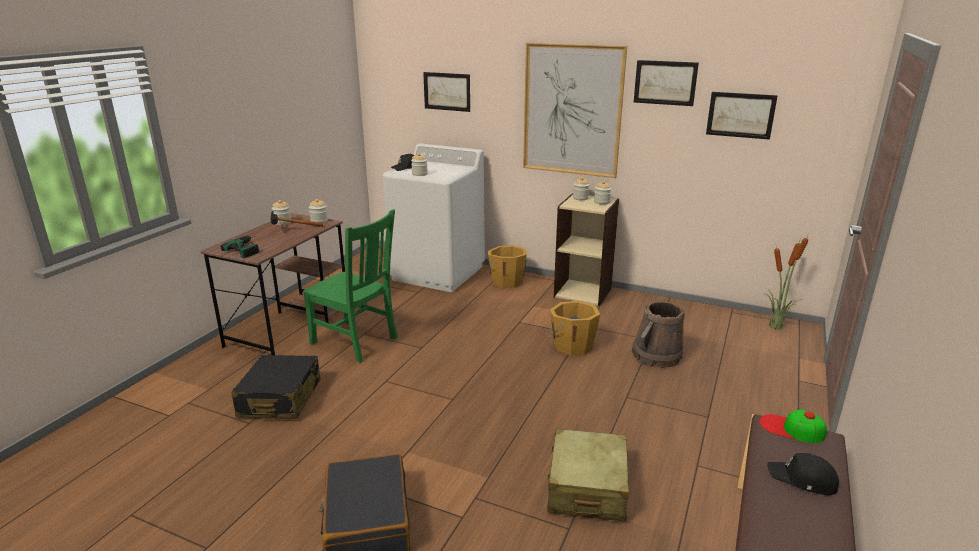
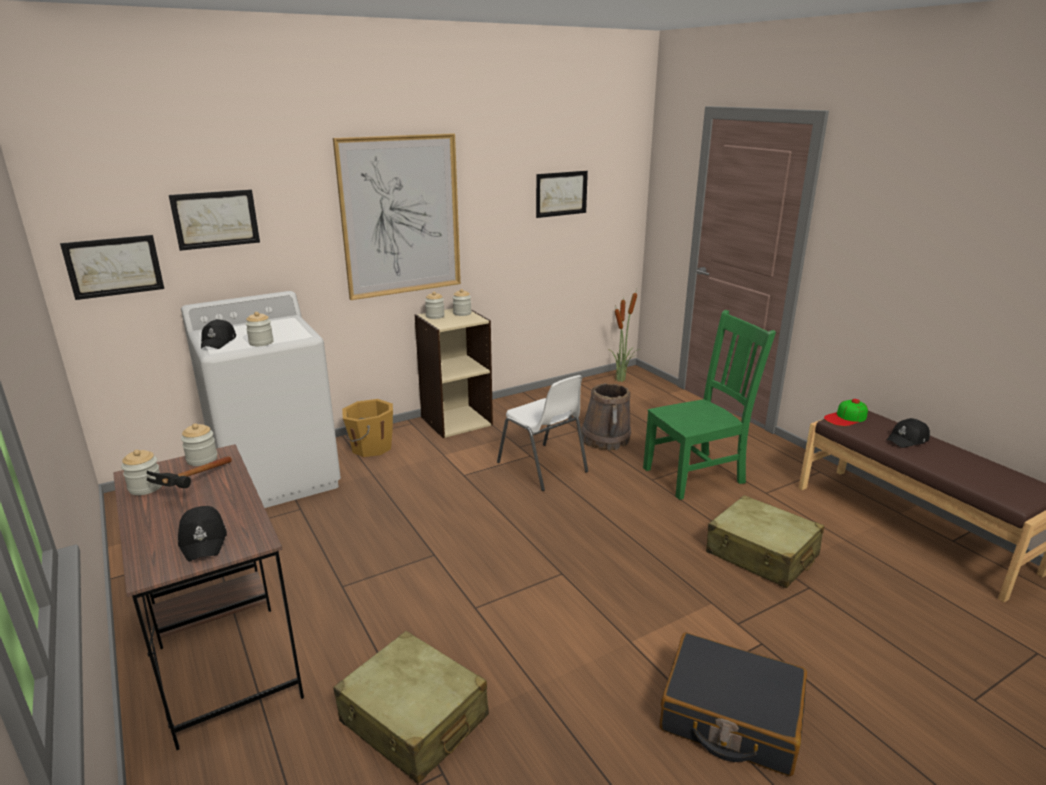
camera: 55 degrees left, 0 degrees up
(249, 248) = (204, 540): power drill -> black cap
(280, 399) = (414, 720): black suitcase -> beige suitcase
(356, 341) = (353, 599): green chair -> green chair (696, 475)
(572, 345) = (543, 467): orange bucket -> white chair
(665, 82) = (494, 170): picture -> picture (114, 266)

